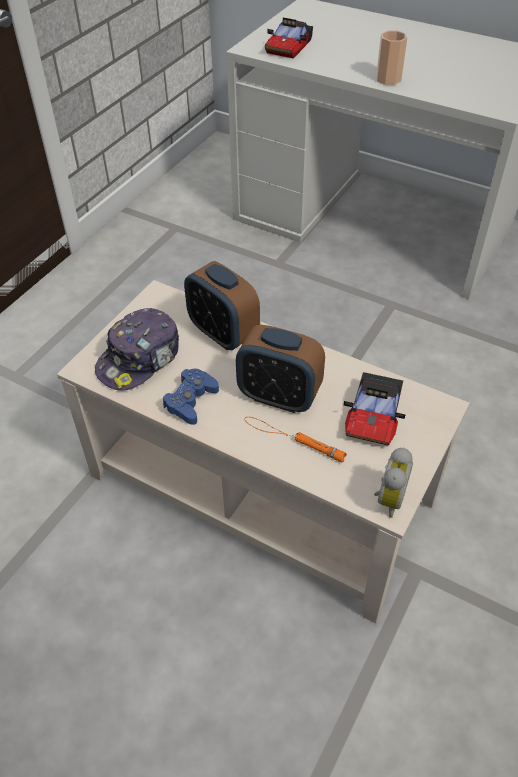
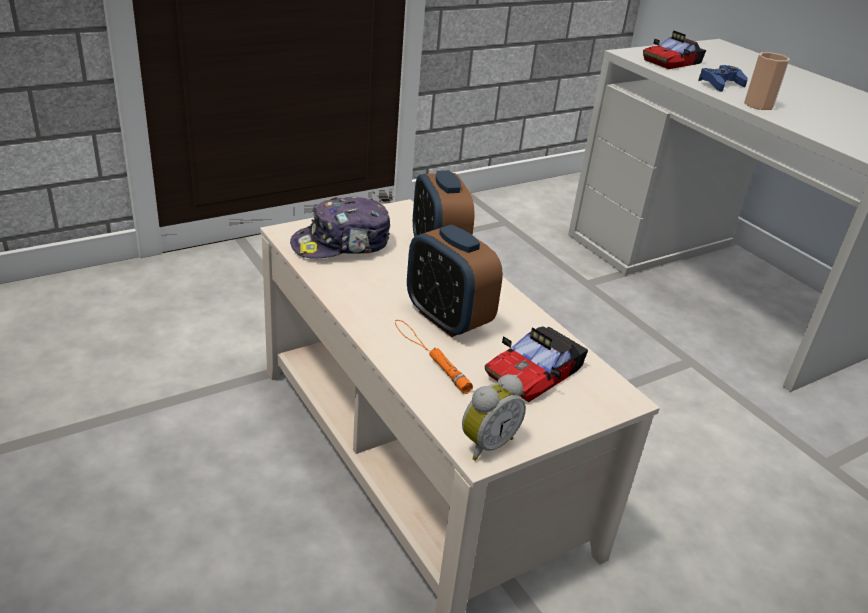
camera: 25 degrees right, 15 degrees down
(191, 400) = (358, 289): blue game controller -> blue game controller (720, 84)

